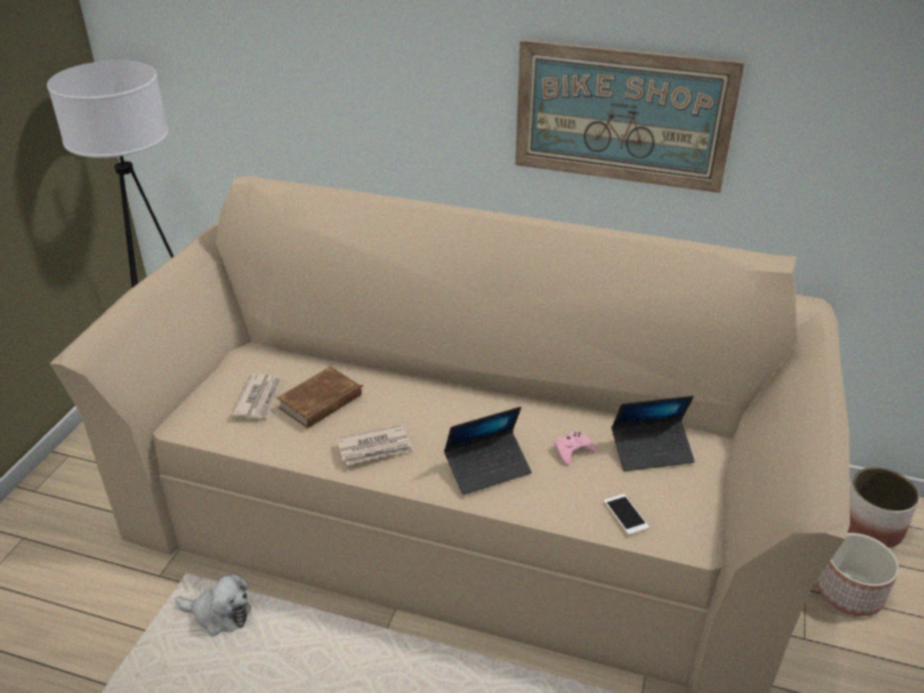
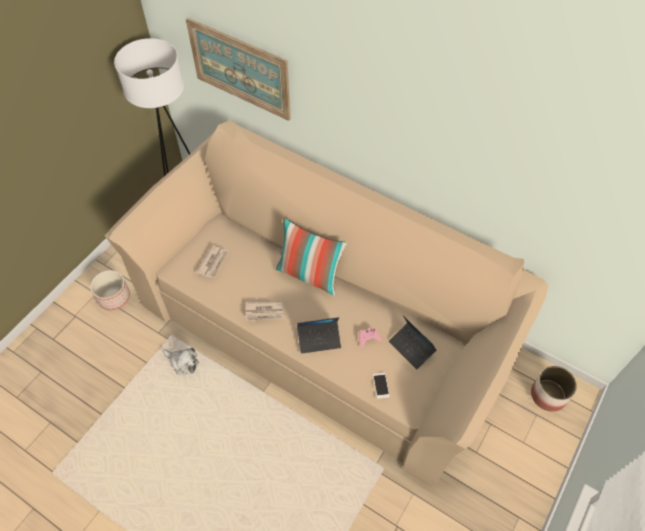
camera: 15 degrees right, 20 degrees up
(321, 401) = (245, 272): brown book -> none
(436, 386) = (310, 274): none -> pillow
(622, 116) = (441, 154): picture -> picture (240, 69)
(651, 451) = (411, 348): laptop -> laptop turned 45 degrees clockwise
(849, 591) = (515, 431): planter -> planter (114, 297)

